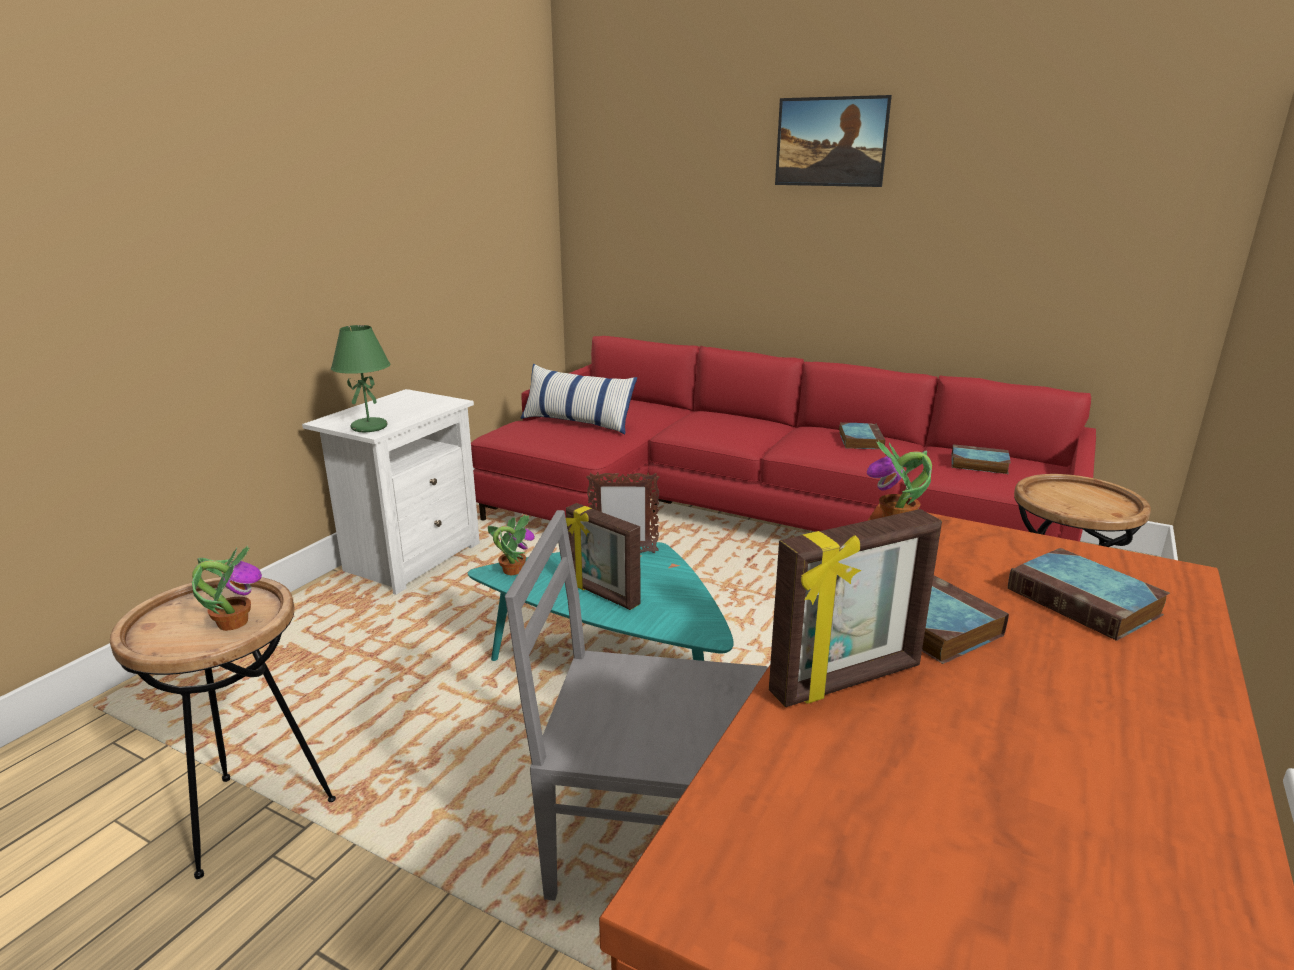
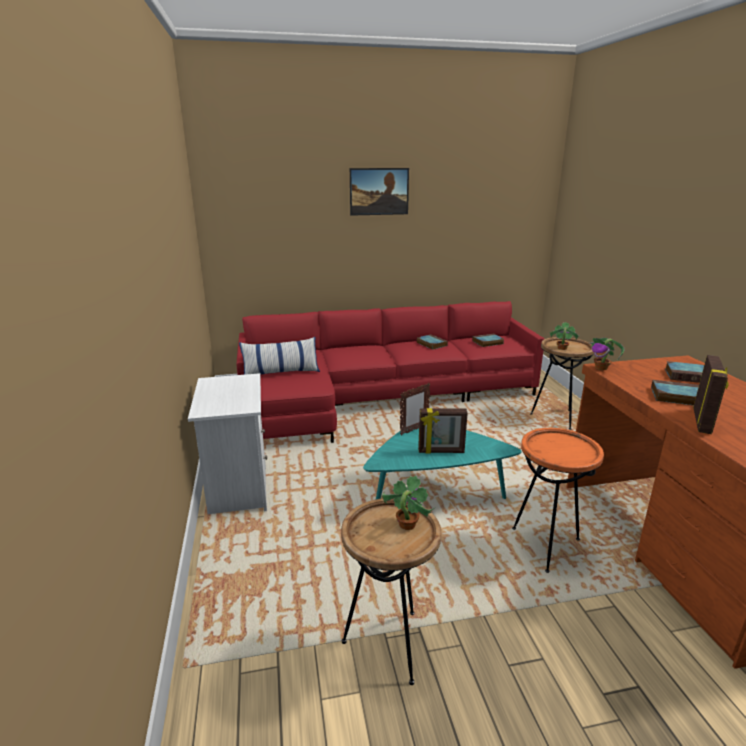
camera: 40 degrees left, 0 degrees up
(370, 427) = (239, 406): green table lamp -> none
(512, 570) = (383, 459): potted plant -> potted plant (561, 348)
(650, 841) = (545, 546): grey chair -> orange side table

